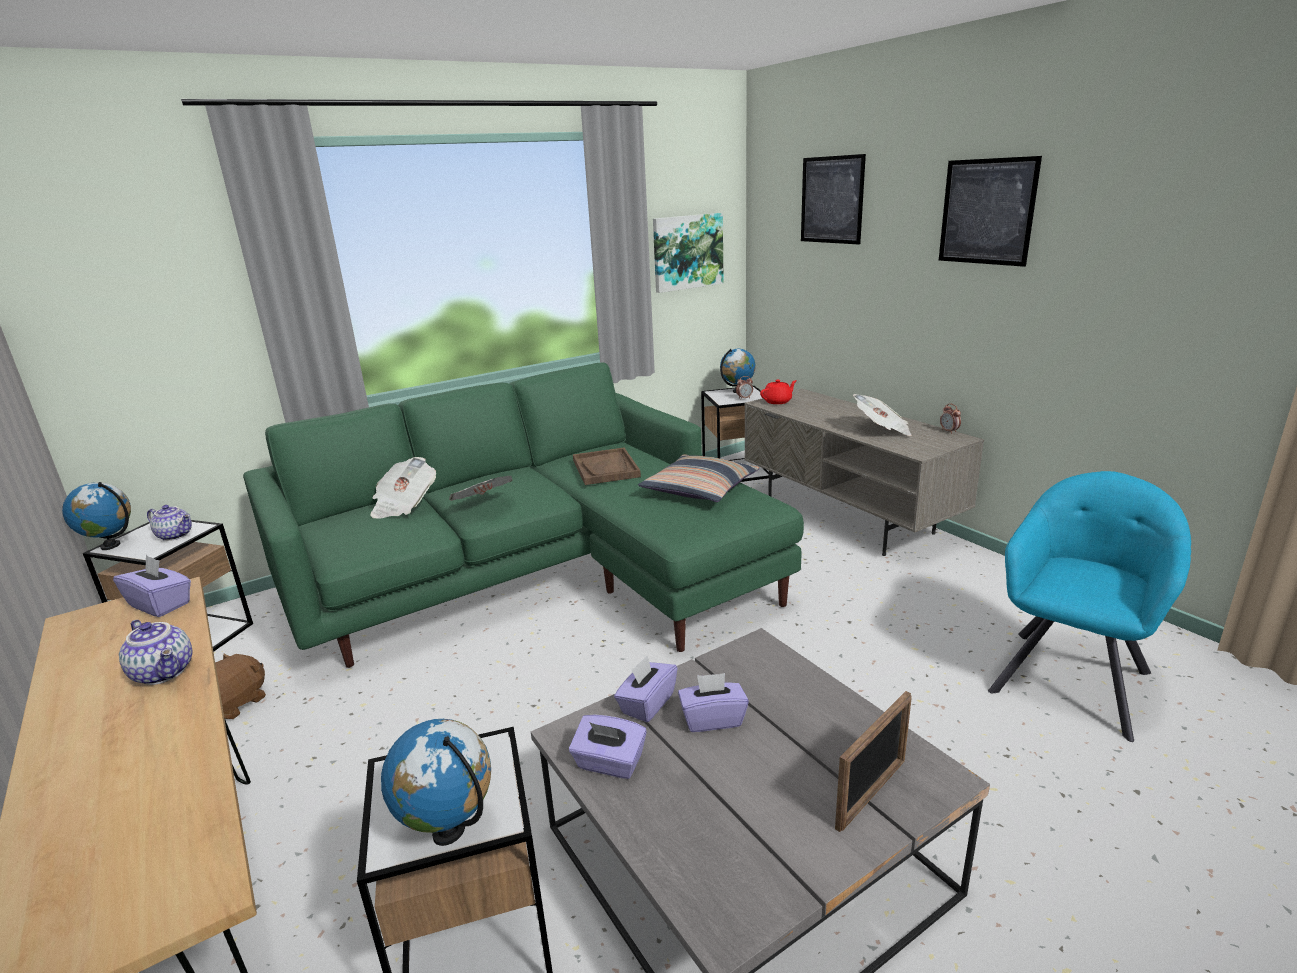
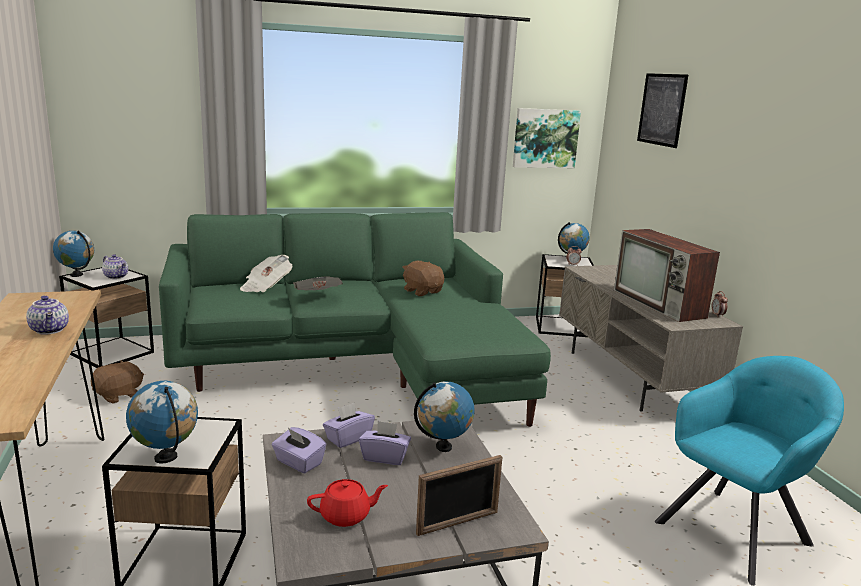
camera: 15 degrees right, 5 degrees down
(161, 604) = (70, 299): purple tissue box -> none
(606, 468) = (422, 291): brown tray -> brown plush toy
(699, 489) = (480, 317): pillow -> none
(771, 681) = (443, 447): none -> globe
(778, 401) = (592, 270): red teapot -> red teapot (346, 516)
(882, 430) = (660, 304): newspaper -> television
(987, 212) = (765, 131): picture -> none

